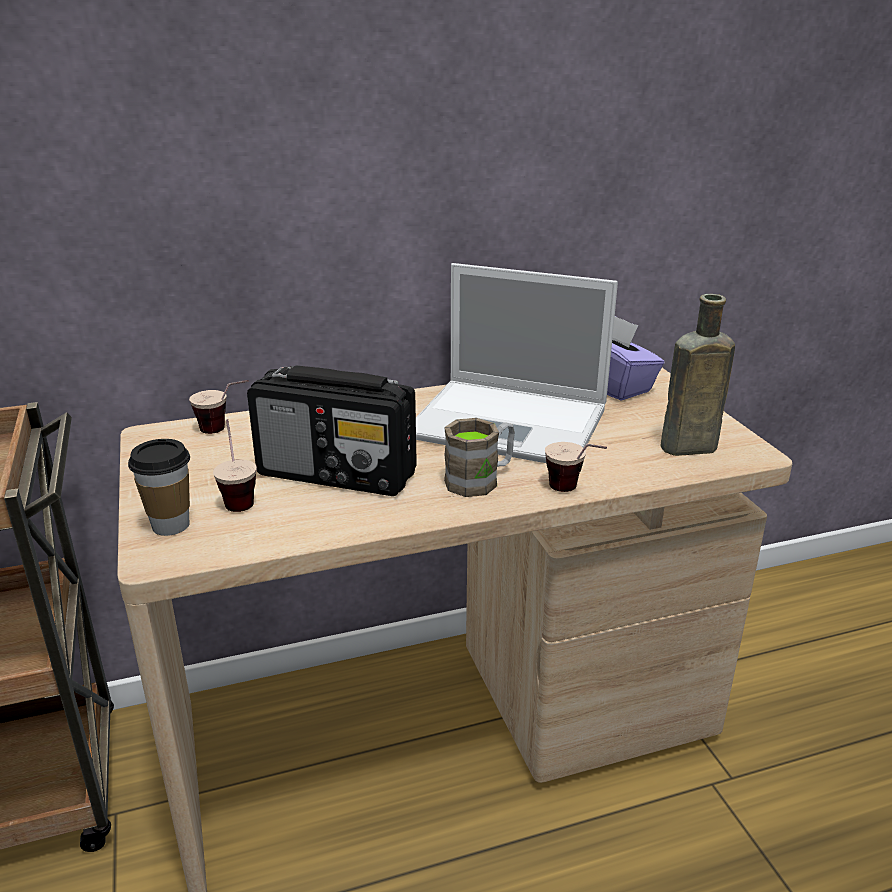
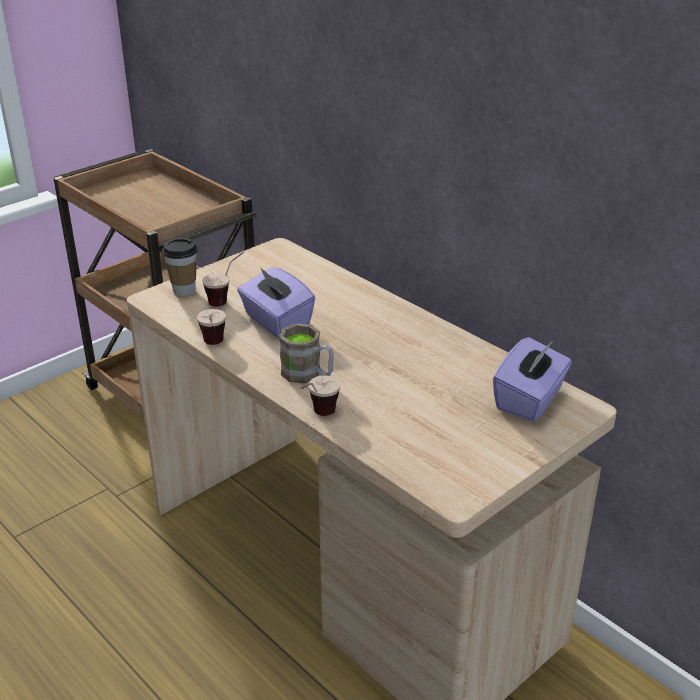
camera: 65 degrees right, 5 degrees up
(225, 431) = (301, 267): cup -> cup (213, 346)
(338, 474) = (276, 321): radio -> purple tissue box
(512, 423) = (407, 367): laptop -> none
(684, 448) = (435, 458): brown bottle -> none

